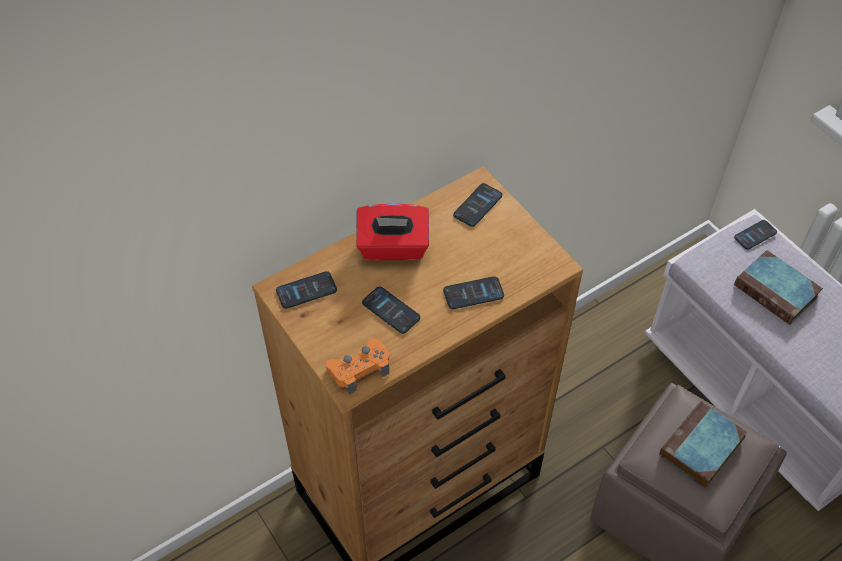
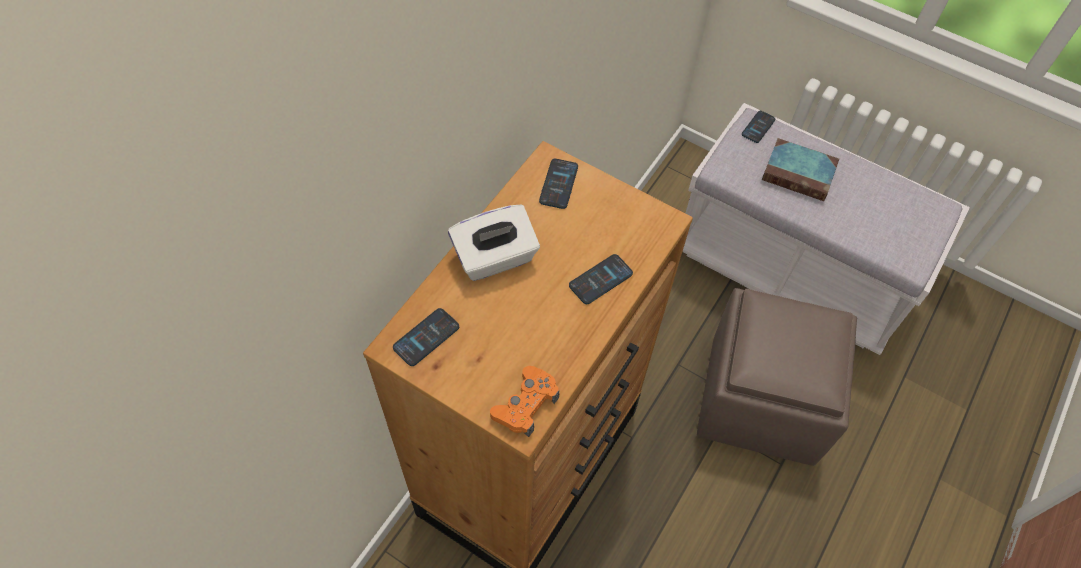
camera: 25 degrees left, 5 degrees up
(391, 310) = (526, 328): phone -> none
(393, 248) = (495, 258): red tissue box -> white tissue box
(700, 448) = (793, 341): book -> none

